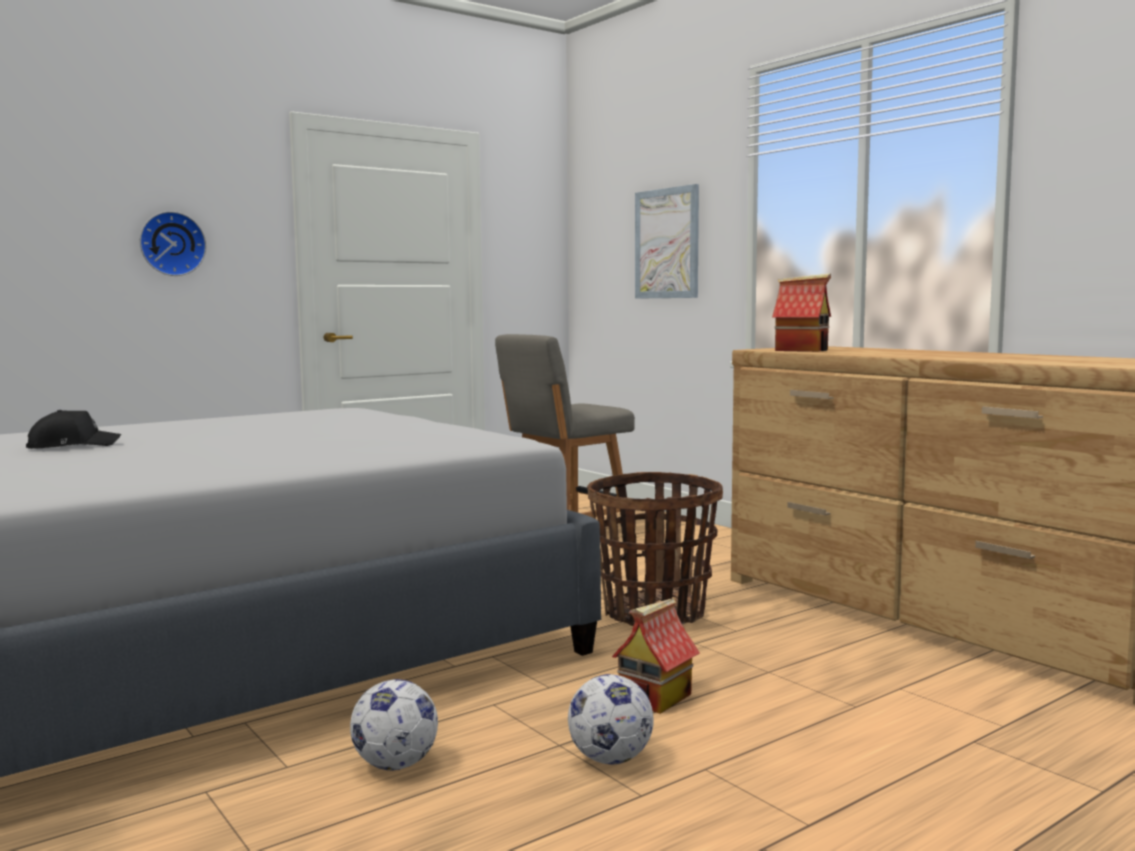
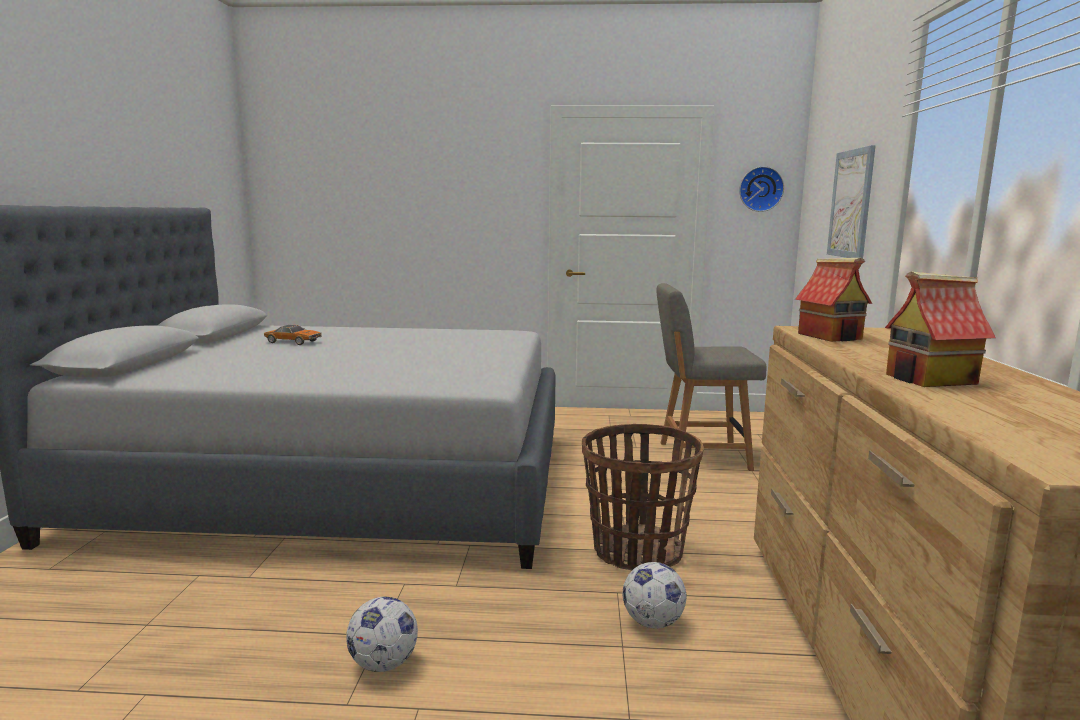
camera: 40 degrees right, 5 degrees up
(72, 446) = (293, 342): black cap -> toy car
(172, 244) = (463, 205): wall clock -> wall clock (760, 189)
(396, 765) = (287, 603): football -> football (653, 622)
(655, 698) = (499, 628): toy house -> toy house (930, 379)

